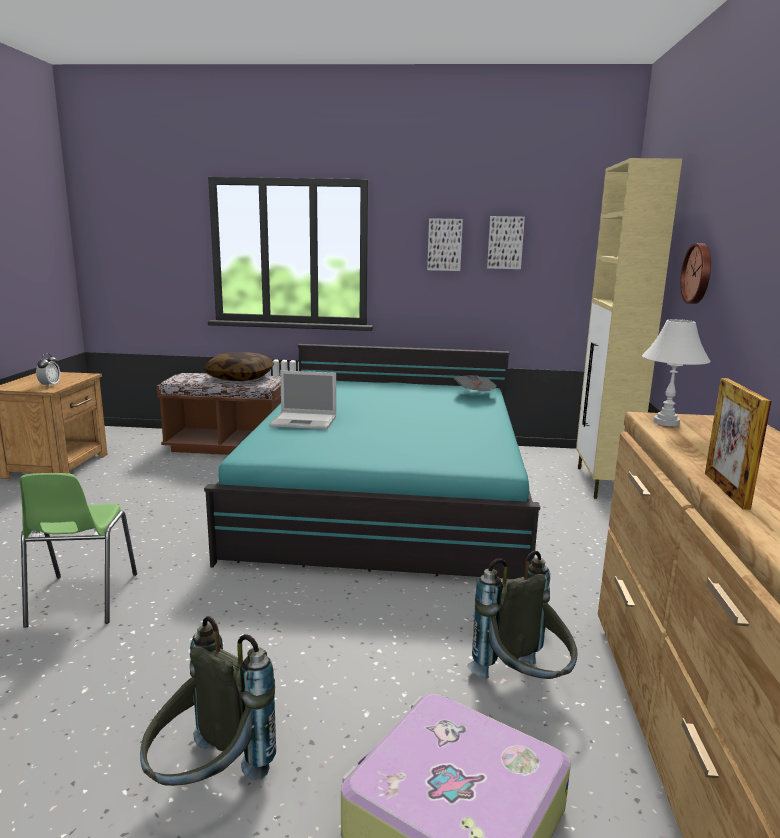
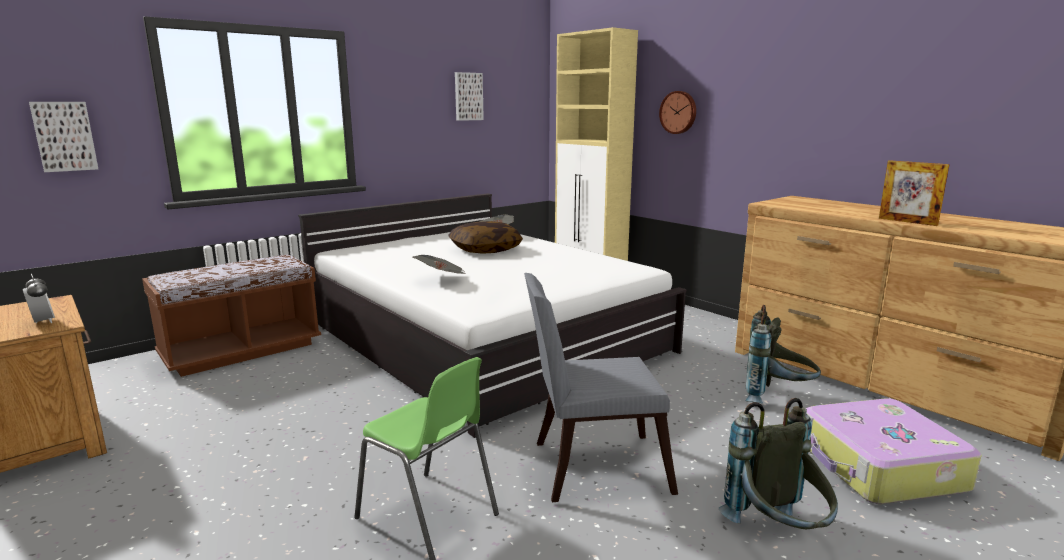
camera: 45 degrees left, 0 degrees up
(223, 632) = (591, 466): none -> grey chair
(240, 378) = (250, 264): pillow -> pillow (485, 249)
(305, 421) = (442, 279): laptop -> newspaper
(388, 495) = (483, 337): turquoise bed -> white bed
(444, 244) = (420, 99): picture -> picture (64, 136)
(666, 423) = (783, 204): white table lamp -> none

